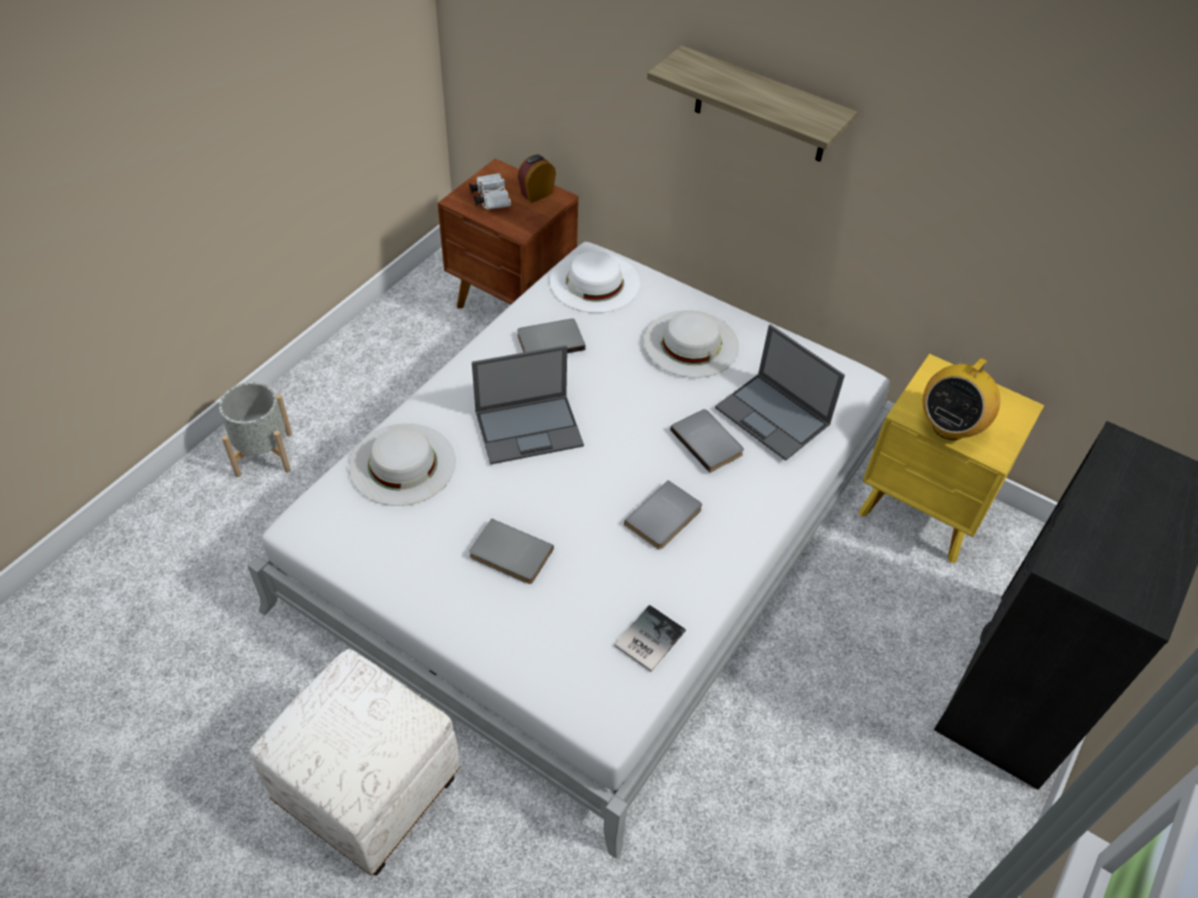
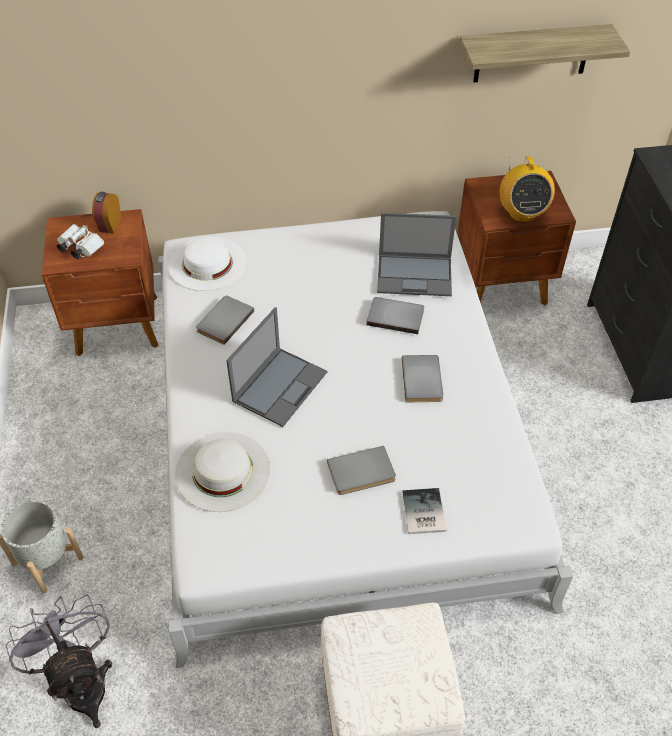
camera: 40 degrees left, 0 degrees up
(188, 565) = (82, 682): none -> grey fan
(647, 639) = (495, 457): book -> book (422, 513)
(691, 343) = (317, 262): white hat -> none
(761, 106) = (288, 61): shelf -> shelf (532, 53)
(924, 511) = (503, 286): yellow nightstand -> brown nightstand

